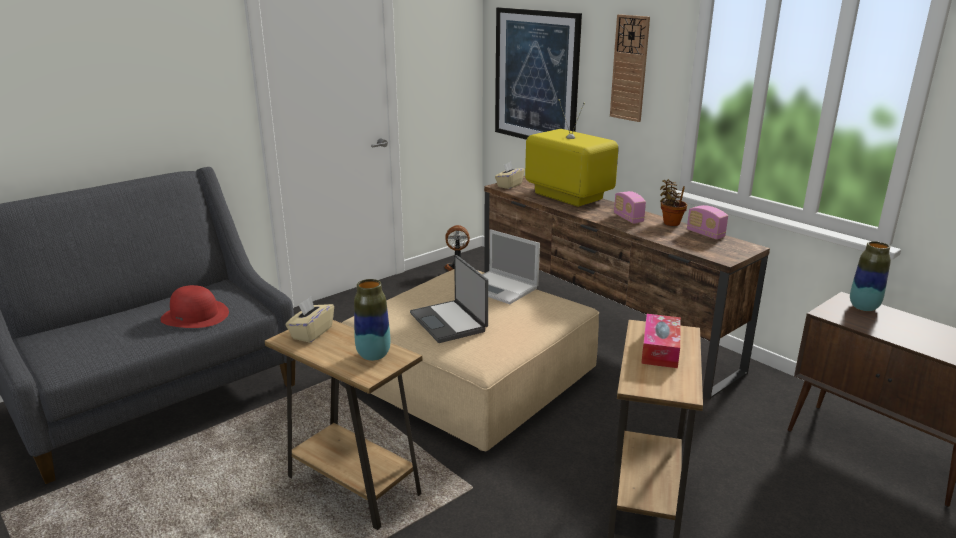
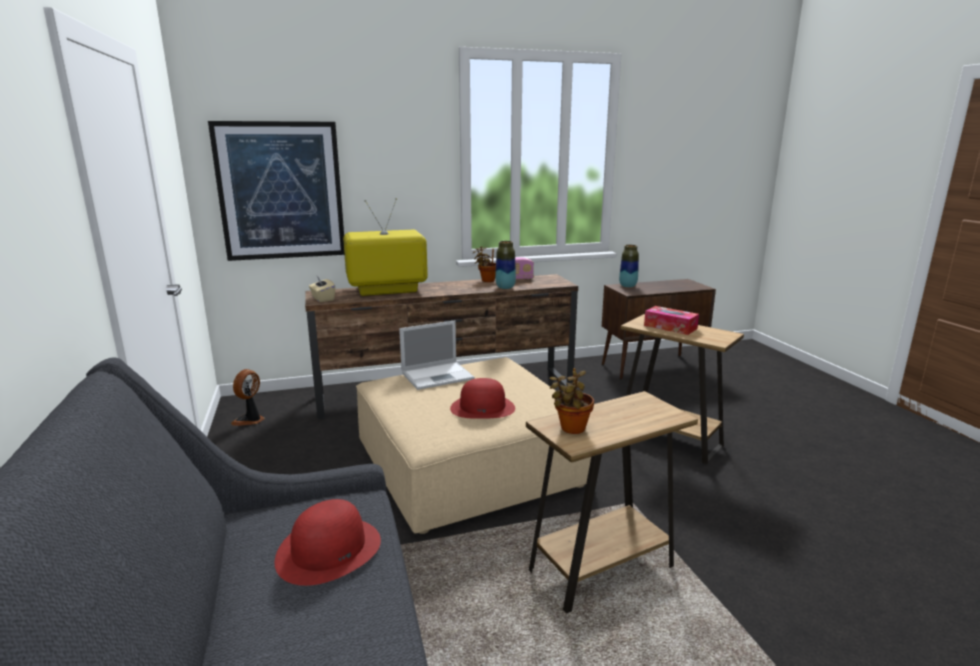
camera: 65 degrees left, 5 degrees down
(311, 333) = (571, 429): beige tissue box -> potted plant
(373, 355) = (636, 408): vase -> vase (505, 287)
(449, 322) = (483, 407): laptop -> red hat
(628, 218) = (463, 286): radio -> none
(630, 68) = (399, 167): wall clock -> none

